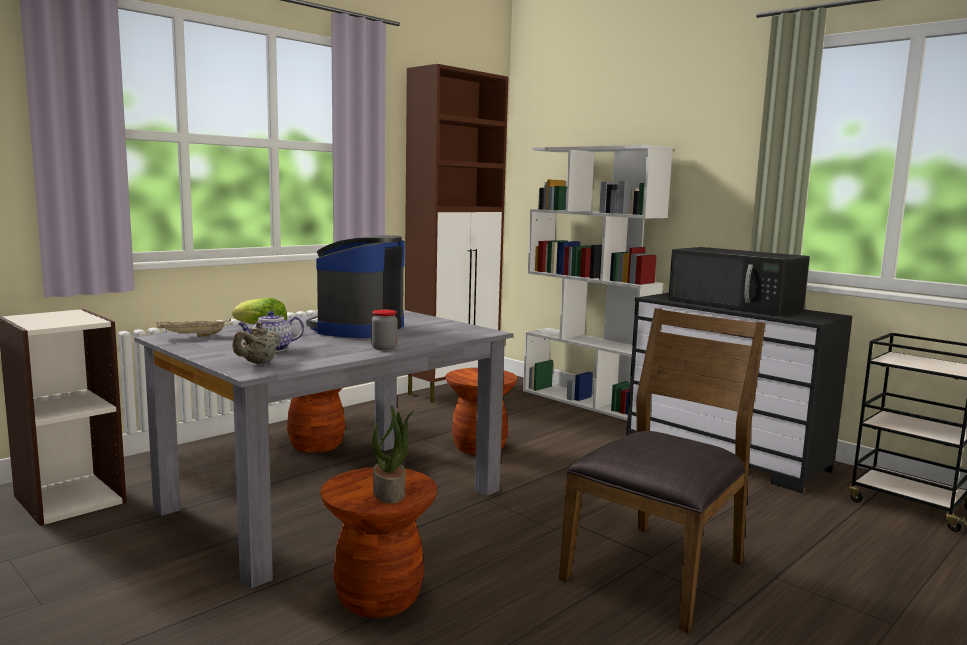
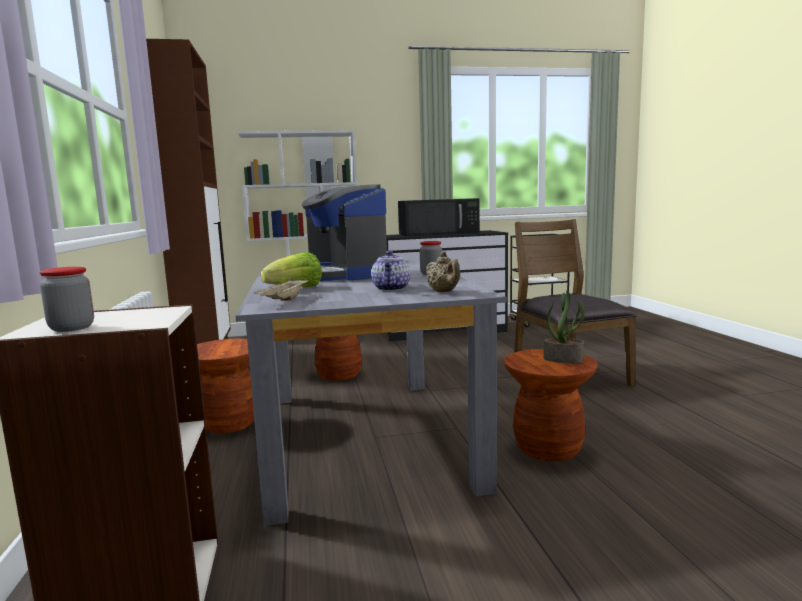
camera: 55 degrees left, 0 degrees up
(29, 319) = (72, 328): none -> jar

